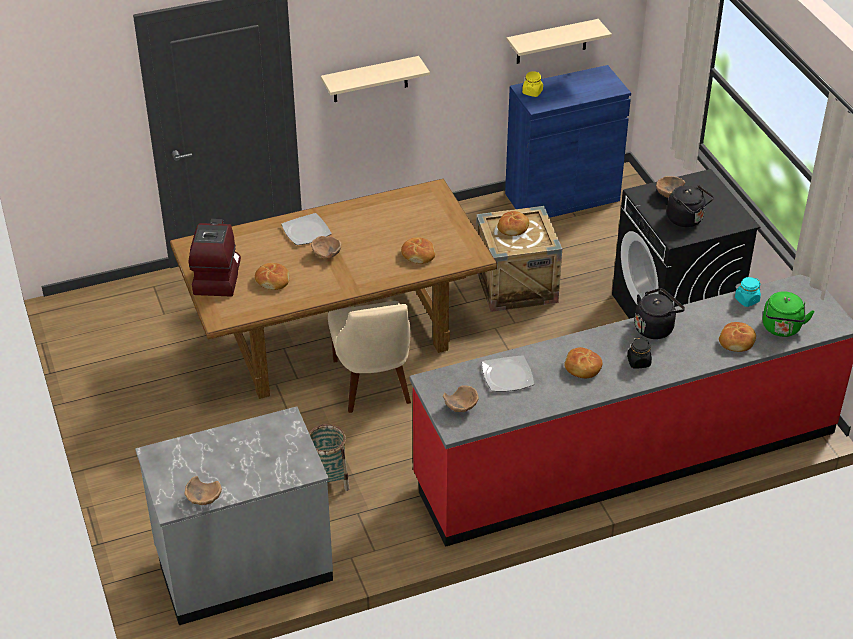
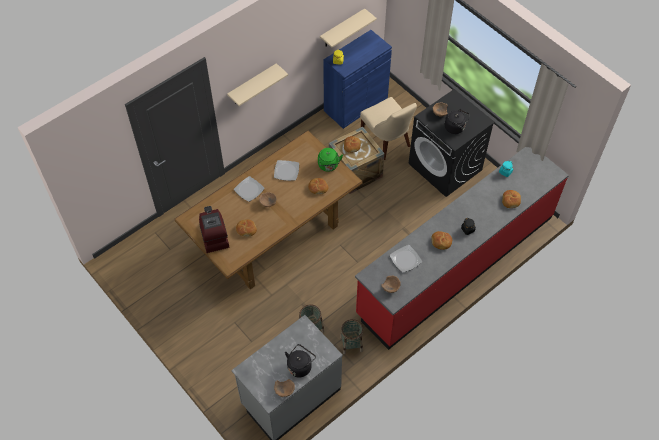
camera: 20 degrees left, 15 degrees up
(373, 384) = (307, 261): beige chair -> beige chair (386, 141)
(379, 221) = (286, 171): none -> plate
(385, 520) = (351, 344): none -> basket
(655, 327) = (467, 204): black kettle -> black kettle (300, 366)
(781, 329) = (529, 186): green kettle -> green kettle (328, 166)

